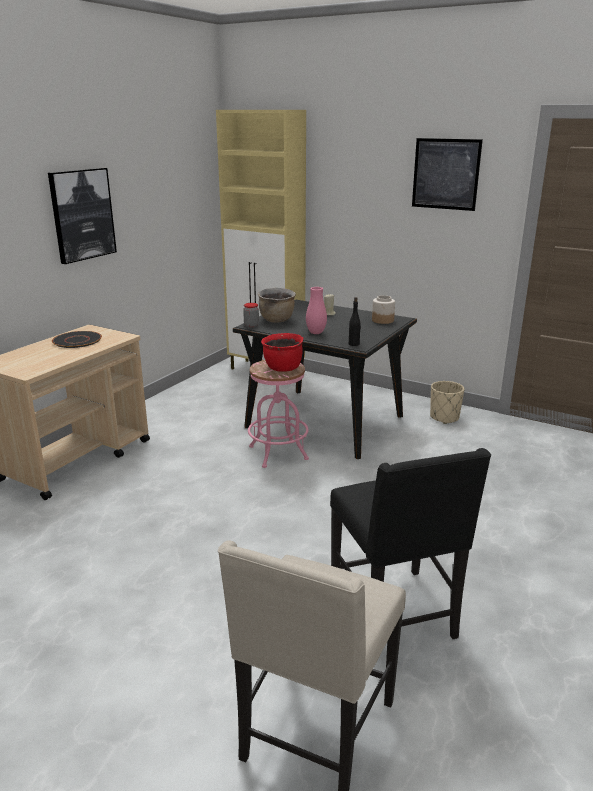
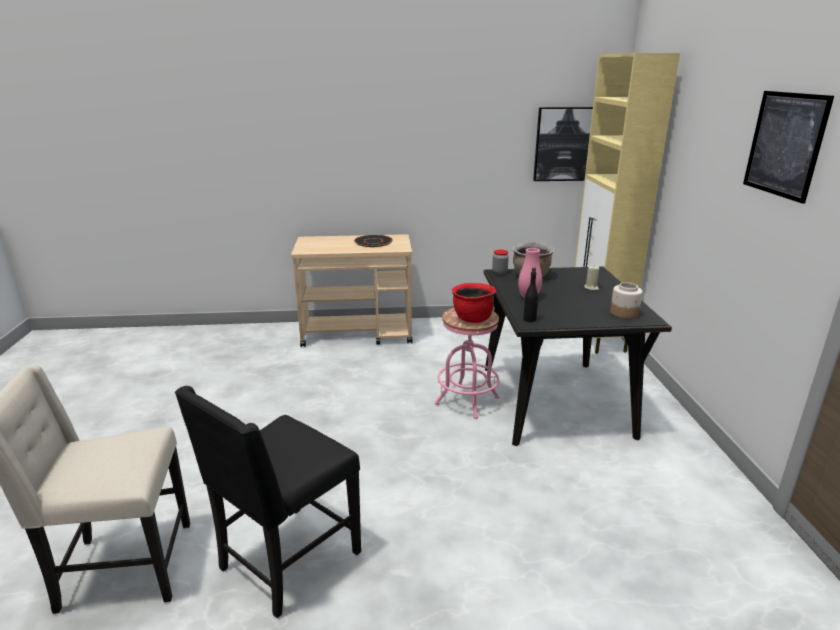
camera: 55 degrees right, 0 degrees up
(82, 214) = (421, 143): picture -> picture (564, 144)
(444, 417) = (685, 469): beige planter -> none

